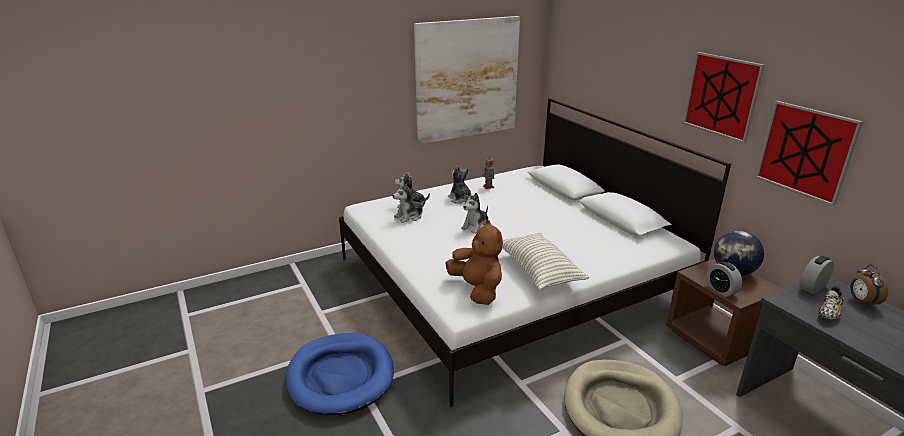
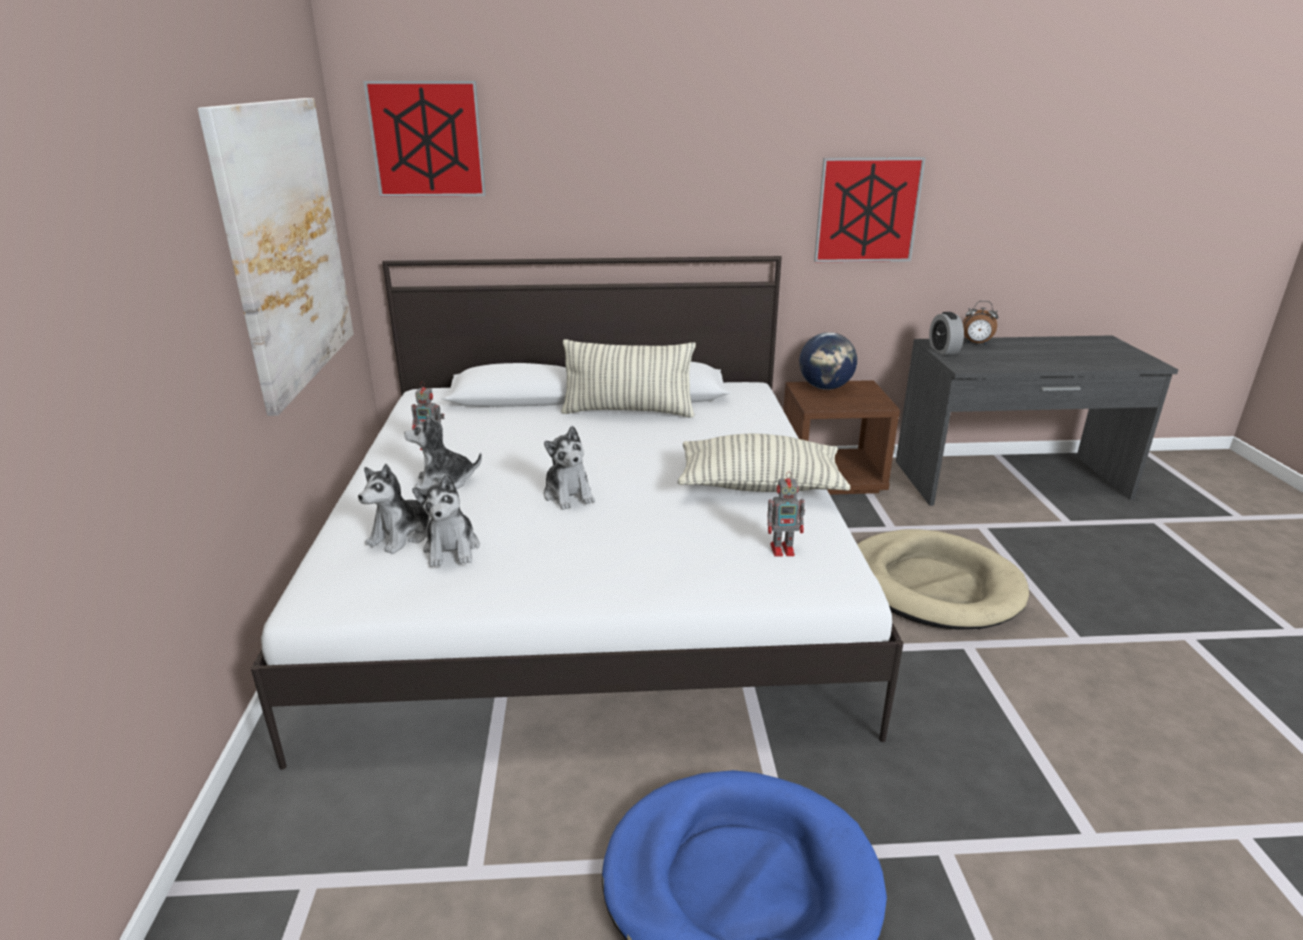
camera: 65 degrees left, 0 degrees up
(477, 290) = (783, 549): brown plush toy -> toy robot
(584, 217) = (628, 412): none -> pillow
(721, 96) = (744, 170): picture -> picture (427, 140)
(721, 290) = (859, 405): alarm clock -> none
(829, 312) = (992, 359): shoe -> none

